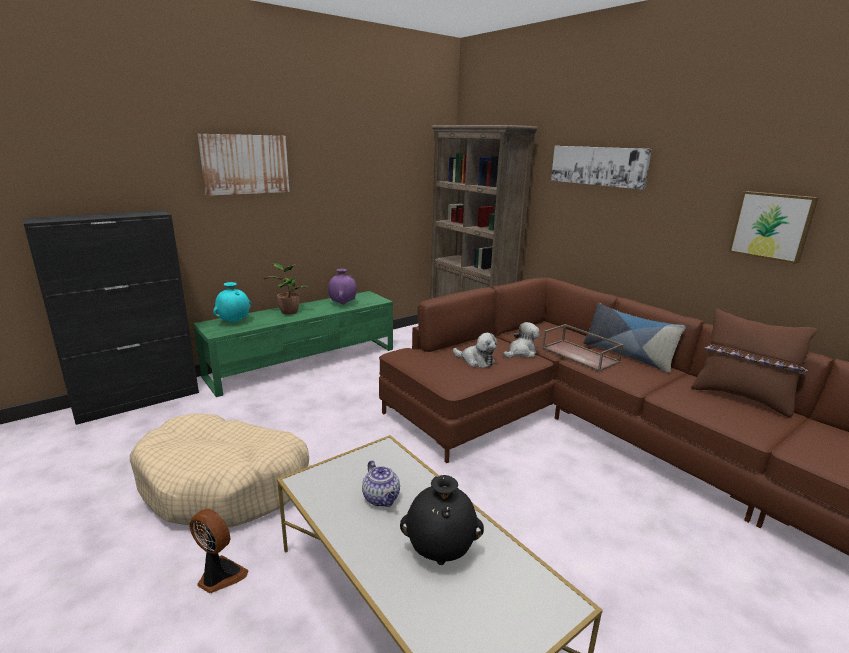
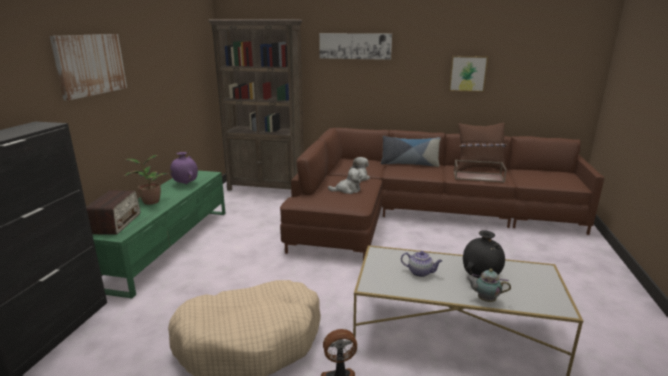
camera: 40 degrees left, 0 degrees up
(234, 322) = (116, 223): turquoise vase -> radio
(386, 584) = (485, 299): none -> teapot
(581, 355) = (390, 170): brown tray -> brown tray (478, 176)

